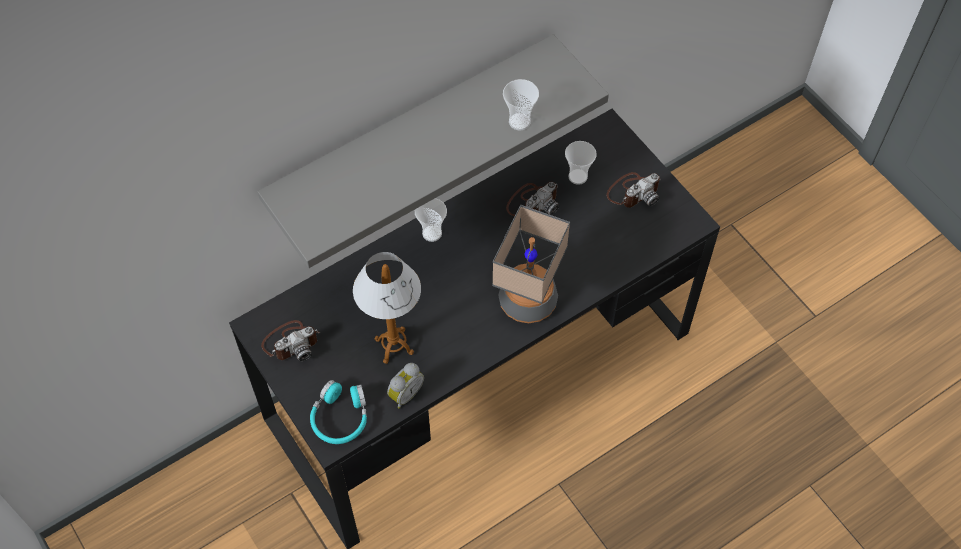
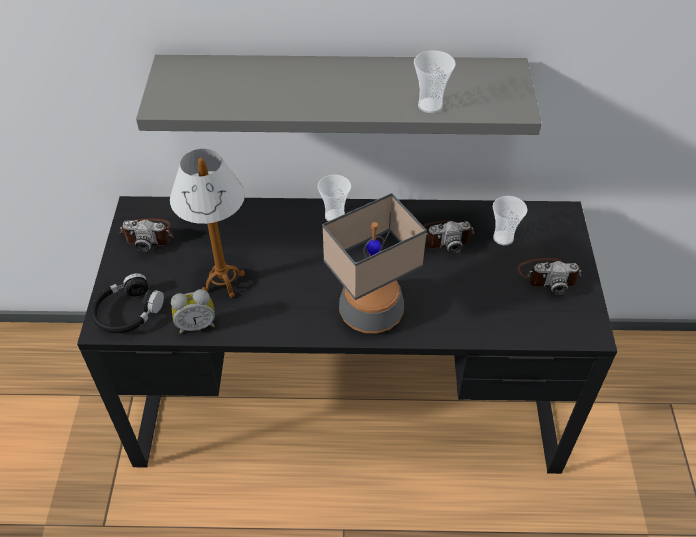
camera: 35 degrees right, 10 degrees down
(340, 417) = (128, 312): turquoise headphones -> black headphones

